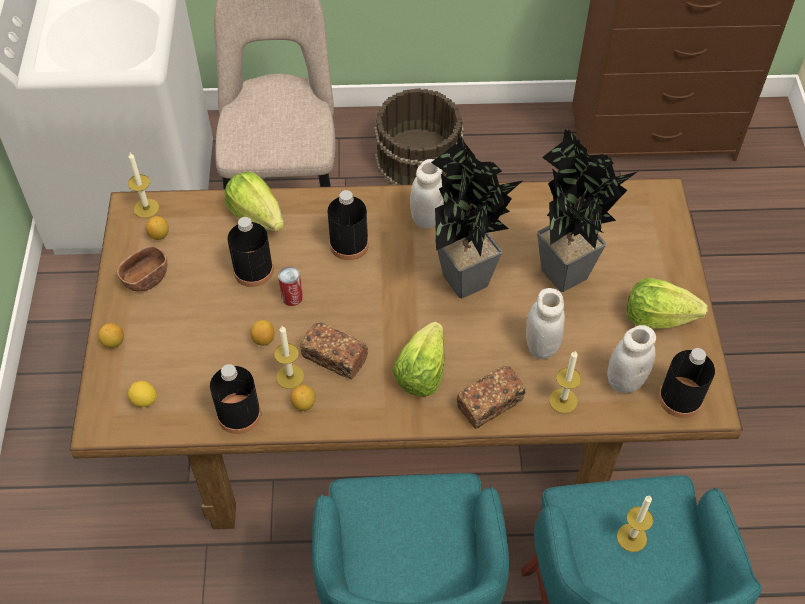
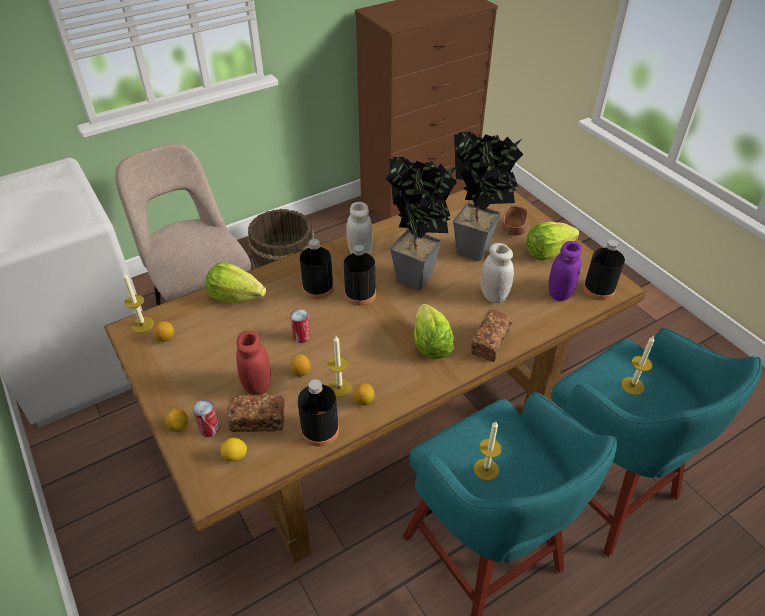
camera: 30 degrees left, 10 degrees down
(139, 359) = (209, 428): none -> can
(146, 278) = (175, 371): brown bowl -> brown bowl (513, 229)
(212, 334) = (257, 385): none -> red jar
(253, 270) = (259, 331): black bottle -> black bottle (360, 294)
(334, 358) = (362, 361): bread -> bread (258, 420)
(563, 400) = (533, 320): candle -> candle (486, 469)
(625, 381) = (559, 293): white jar -> purple jar

